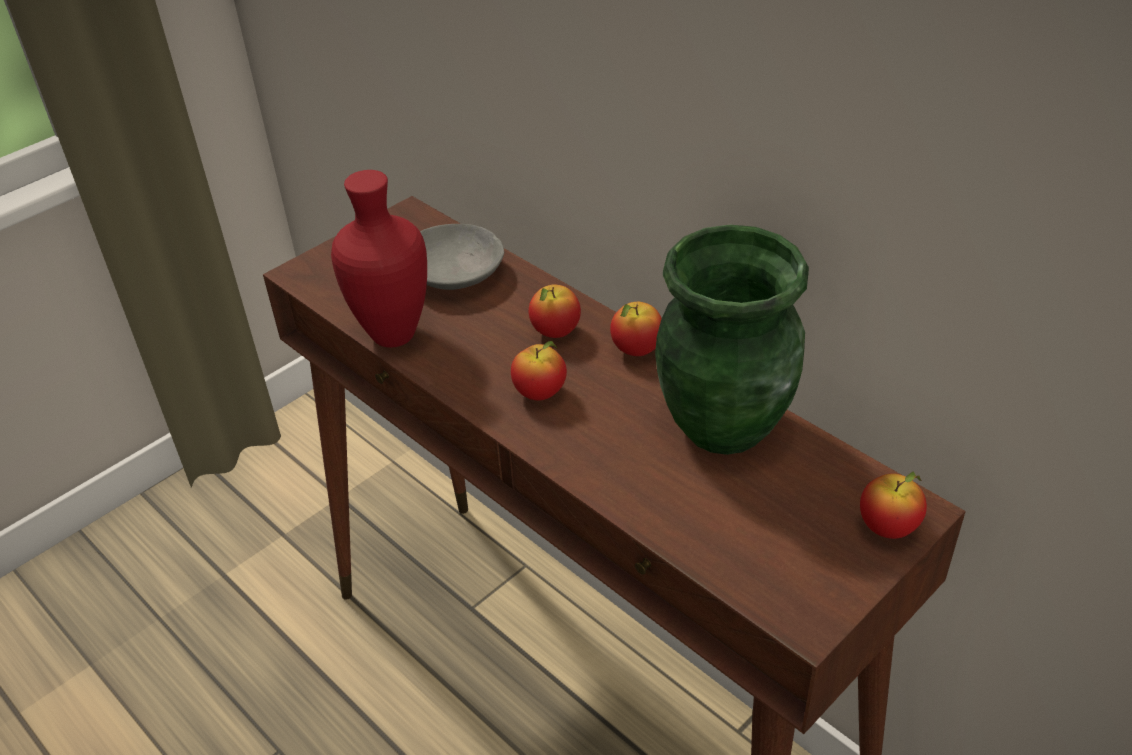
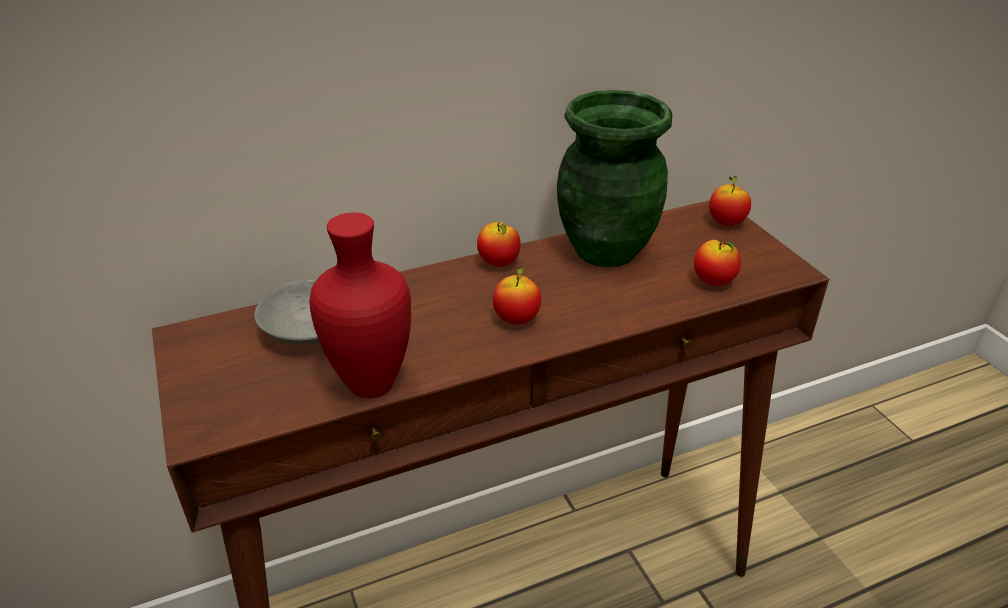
camera: 70 degrees left, 5 degrees down
(555, 332) = (446, 294): apple -> apple (713, 282)

